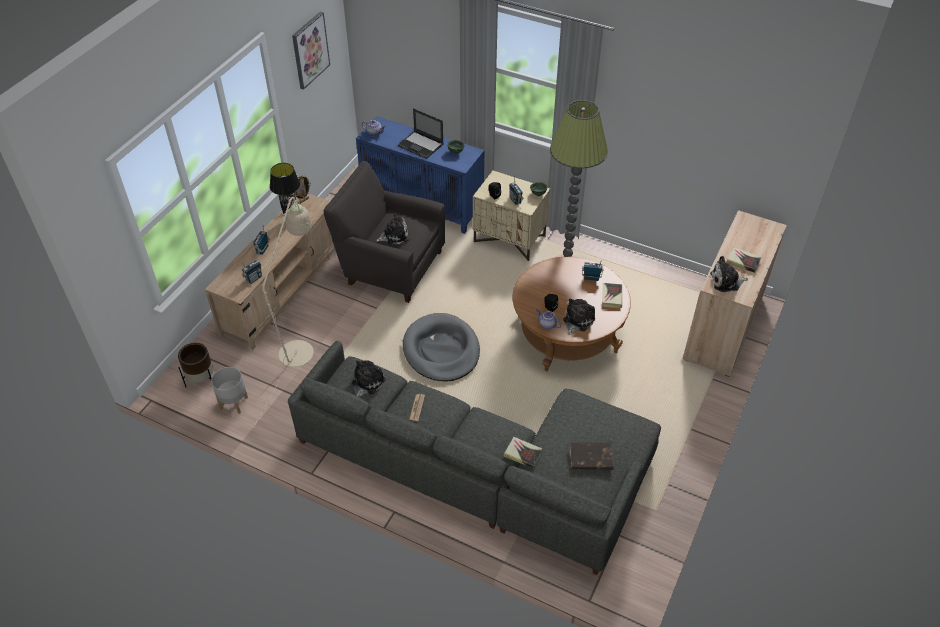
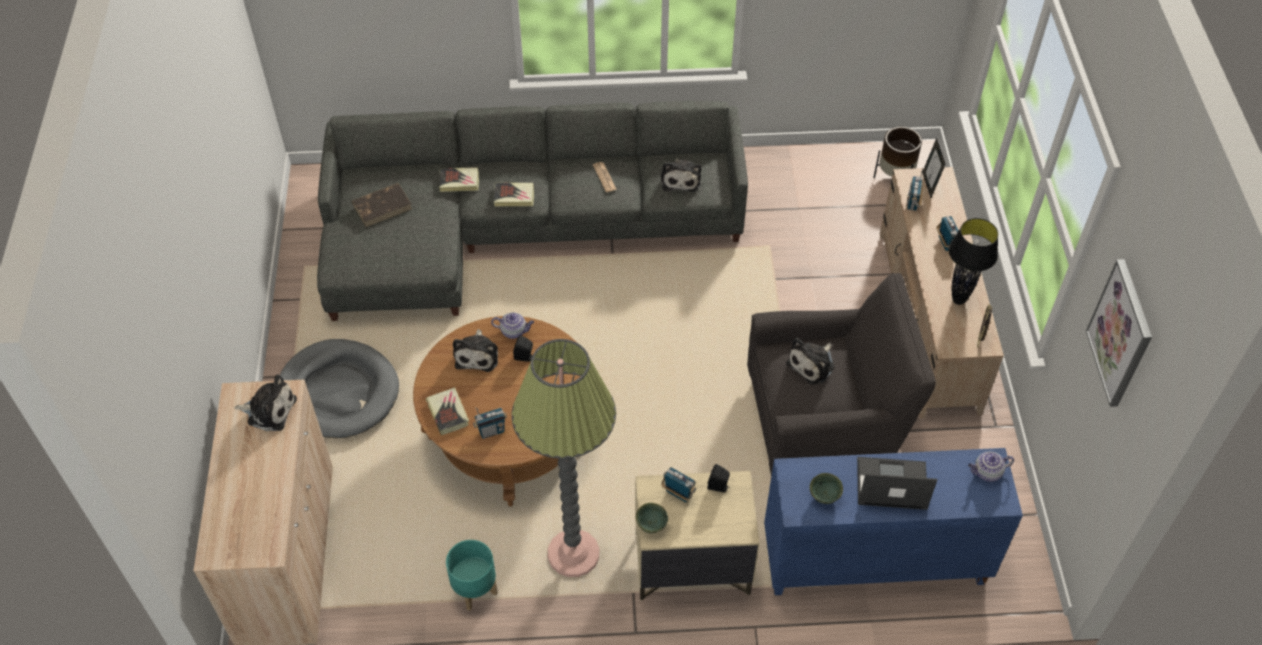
camera: 150 degrees right, 5 degrees up
(232, 284) = (929, 185): none -> picture frame
(234, 403) = (836, 173): grey planter -> none
(299, 346) = (831, 262): beige floor lamp -> none
(441, 350) = (659, 335): grey dog bed -> grey dog bed (339, 391)
(625, 271) = (475, 590): none -> turquoise planter
(726, 281) = (269, 410): plush toy -> plush toy turned 45 degrees clockwise
(743, 262) = (252, 457): book -> book (514, 197)

